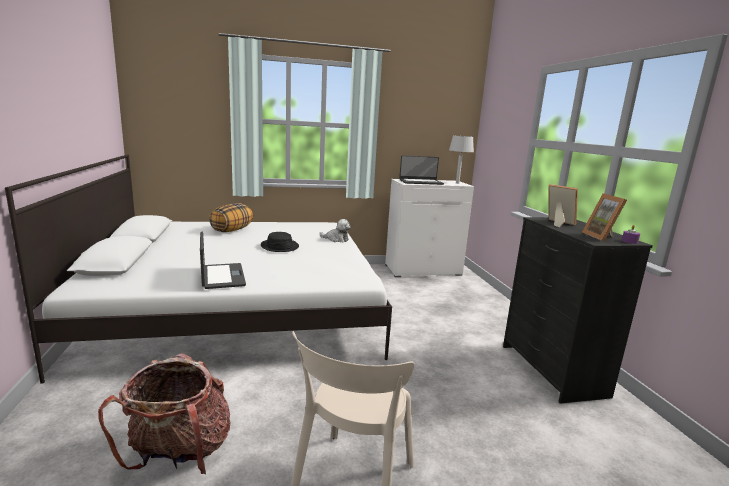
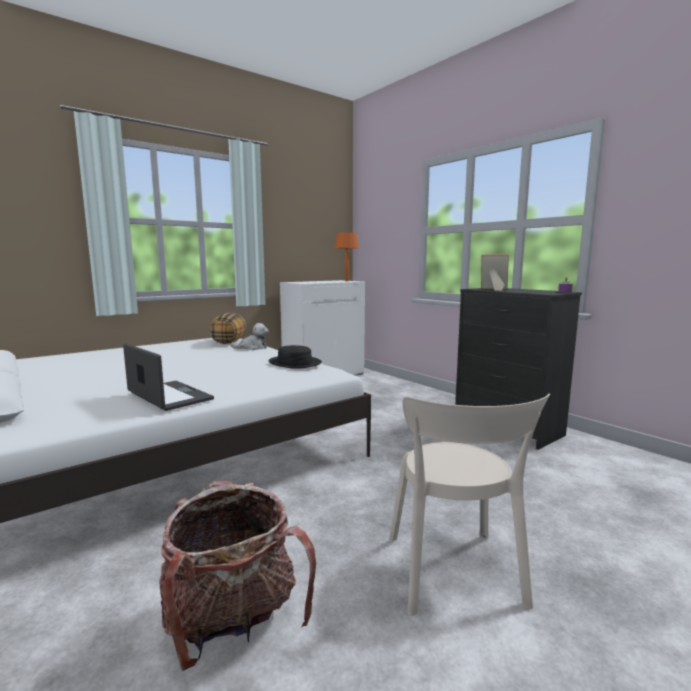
camera: 25 degrees left, 5 degrees down
(232, 230) = (112, 356): pillow -> pillow (228, 342)
(279, 246) = (199, 361): black hat -> black hat (294, 363)
(420, 182) = (313, 282): laptop -> none
(457, 183) = (347, 281): grey table lamp -> orange table lamp
(602, 237) = (544, 291): picture frame -> none

